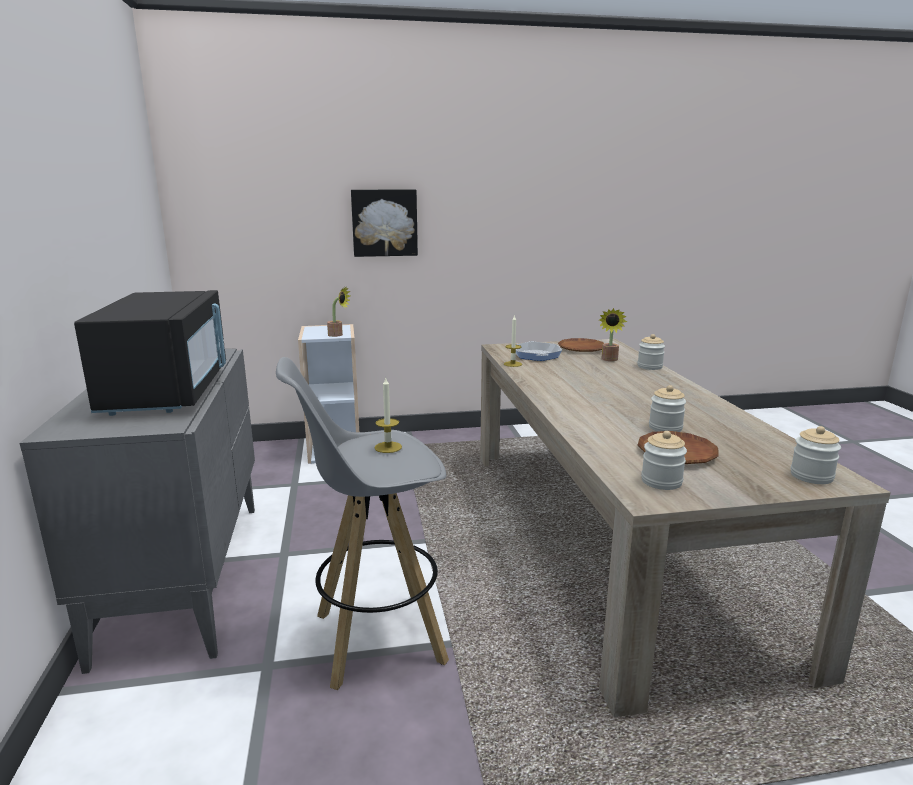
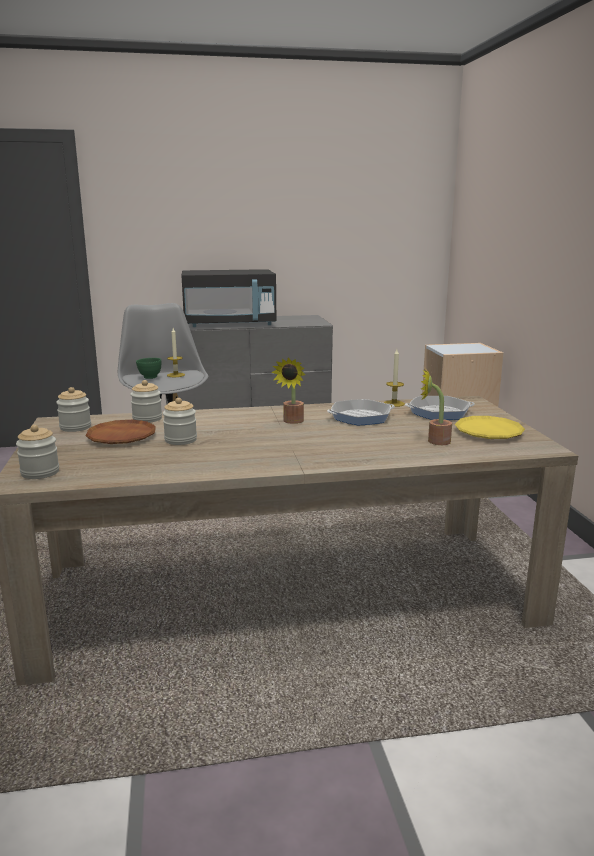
camera: 90 degrees right, 0 degrees up
(338, 335) = (449, 351): potted plant -> potted plant (292, 422)
(384, 223) = (543, 247): picture -> none
(399, 463) = (149, 377): none -> green bowl
(558, 373) = (360, 417): none -> frying pan
(581, 348) = (488, 432): brown plate -> yellow plate
(649, 366) = (407, 457): jar -> jar (147, 419)

